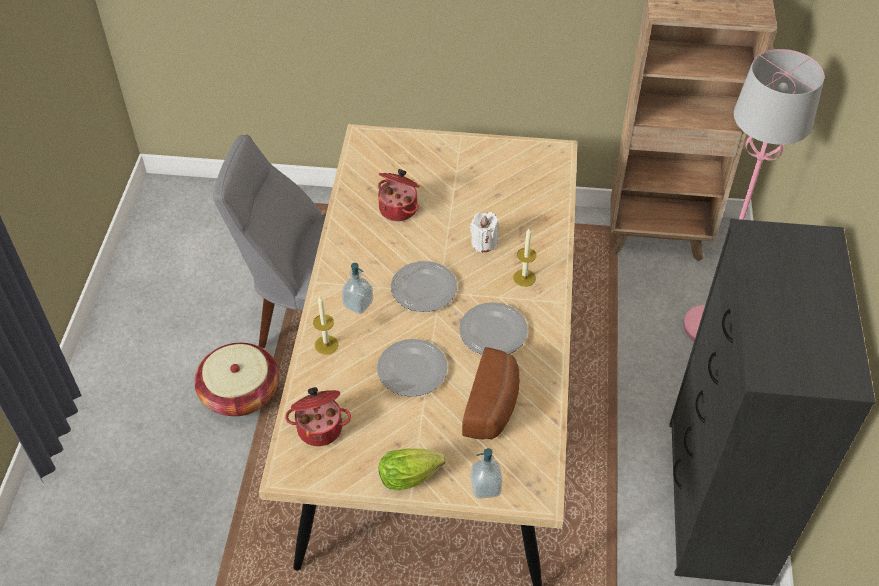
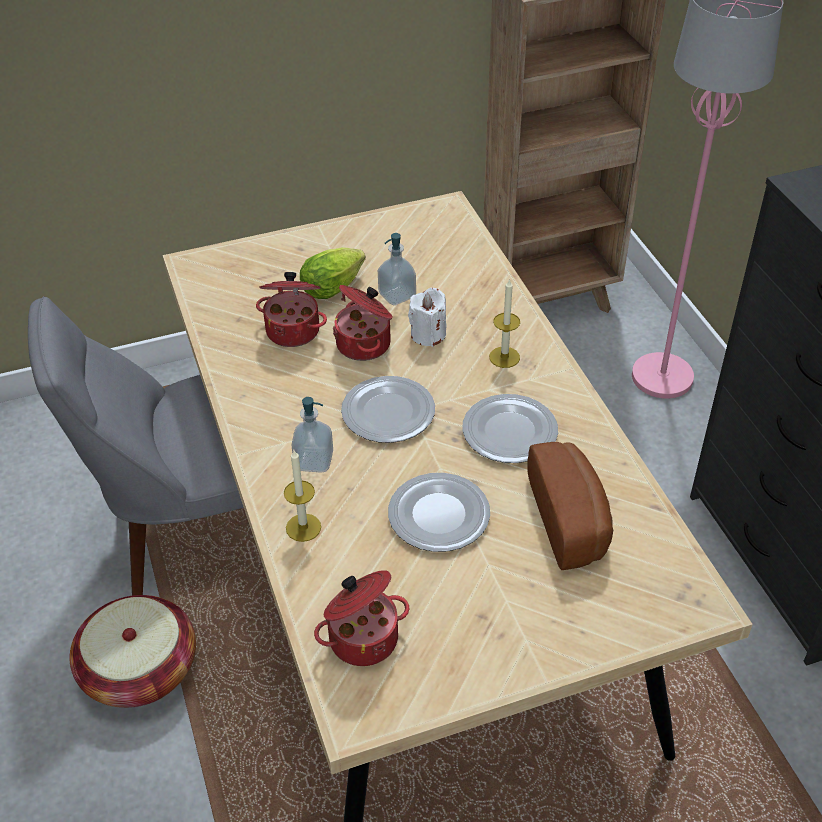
camera: 25 degrees left, 5 degrees down
(412, 476) = (529, 648): lettuce -> lettuce (335, 286)
(438, 235) = (365, 344): none -> cooking pot
(485, 487) = (631, 623): soap dispenser -> soap dispenser (397, 295)

